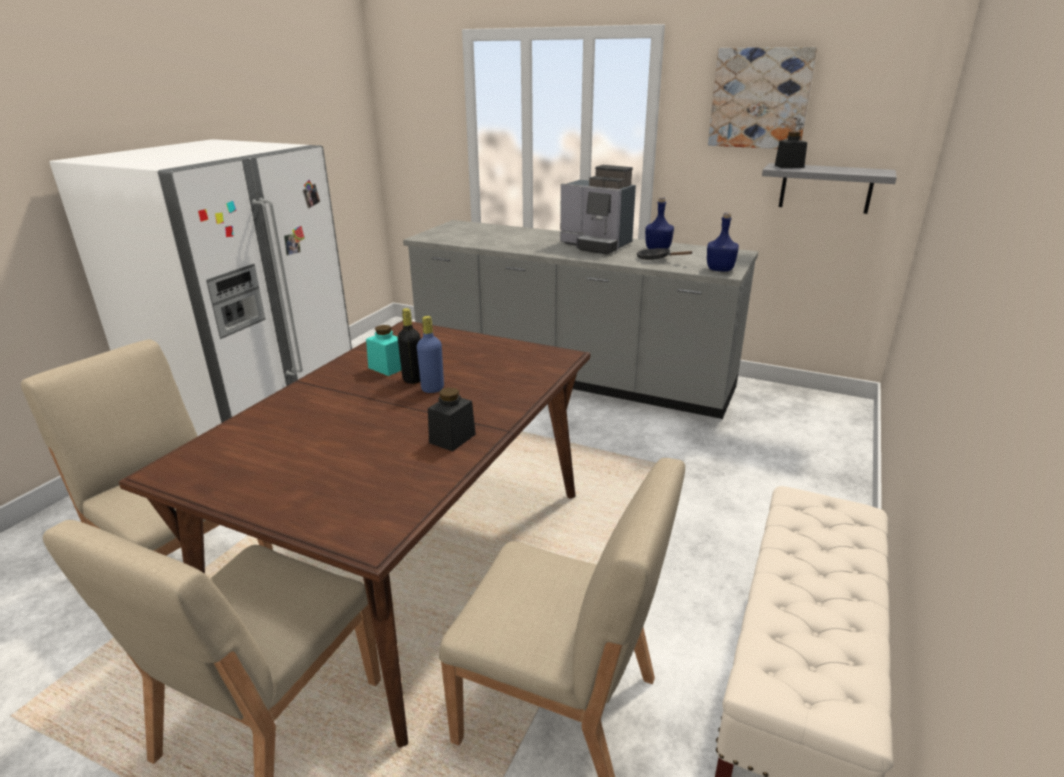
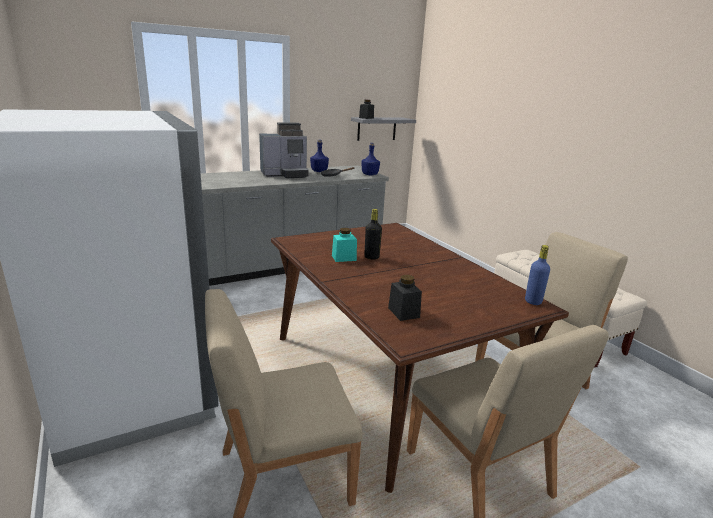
camera: 55 degrees left, 5 degrees down
(432, 389) = (391, 256): blue bottle -> blue bottle (533, 301)
(452, 438) = (457, 268): black jar -> black jar (403, 312)
(760, 98) = (343, 82): picture -> none

